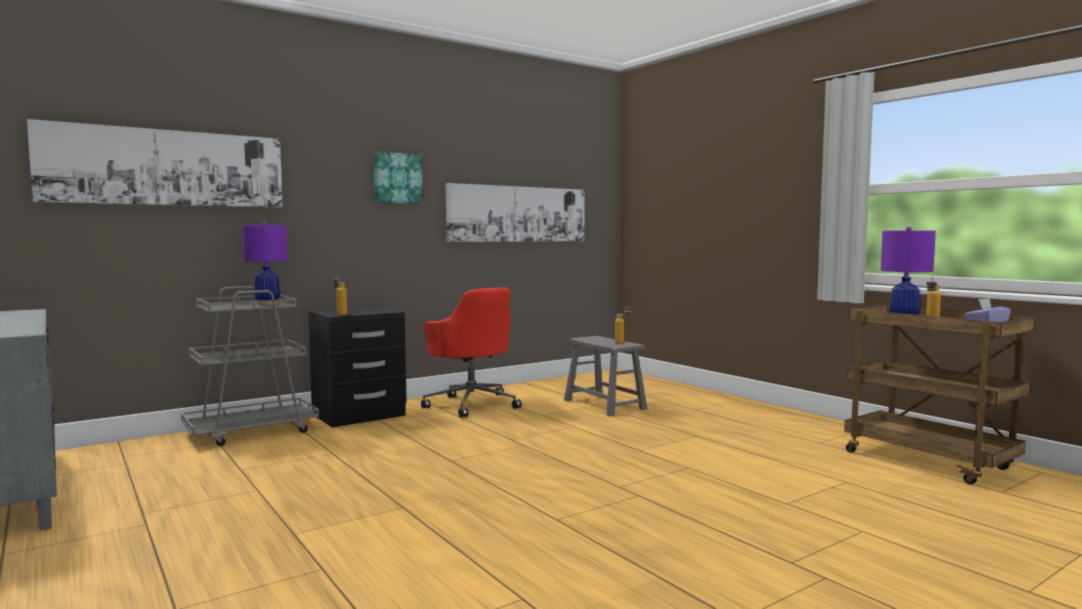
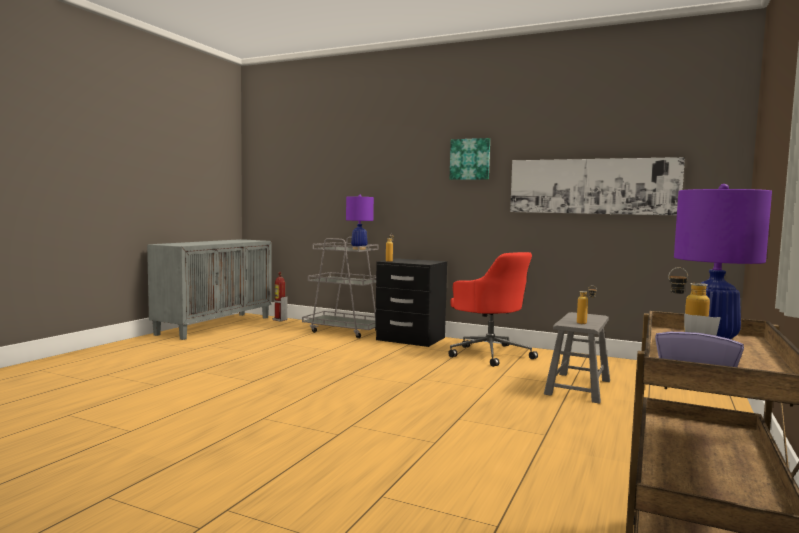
camera: 60 degrees right, 0 degrees up
(88, 451) = (279, 320): none -> fire extinguisher
(166, 167) = (328, 162): picture -> none
(471, 404) = (489, 354): red office chair -> red office chair turned 60 degrees counterclockwise

